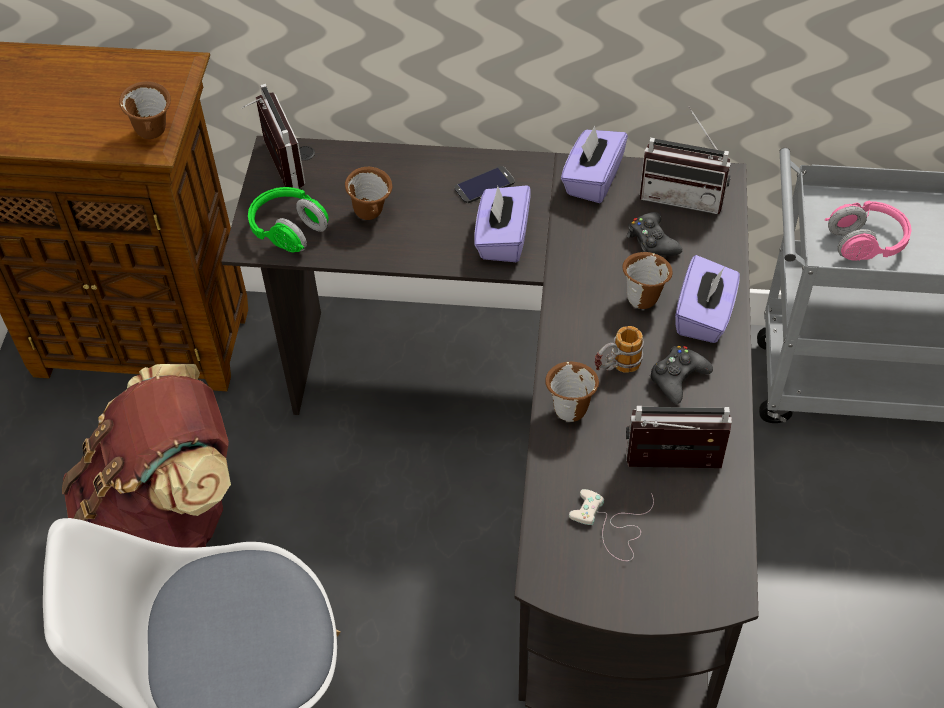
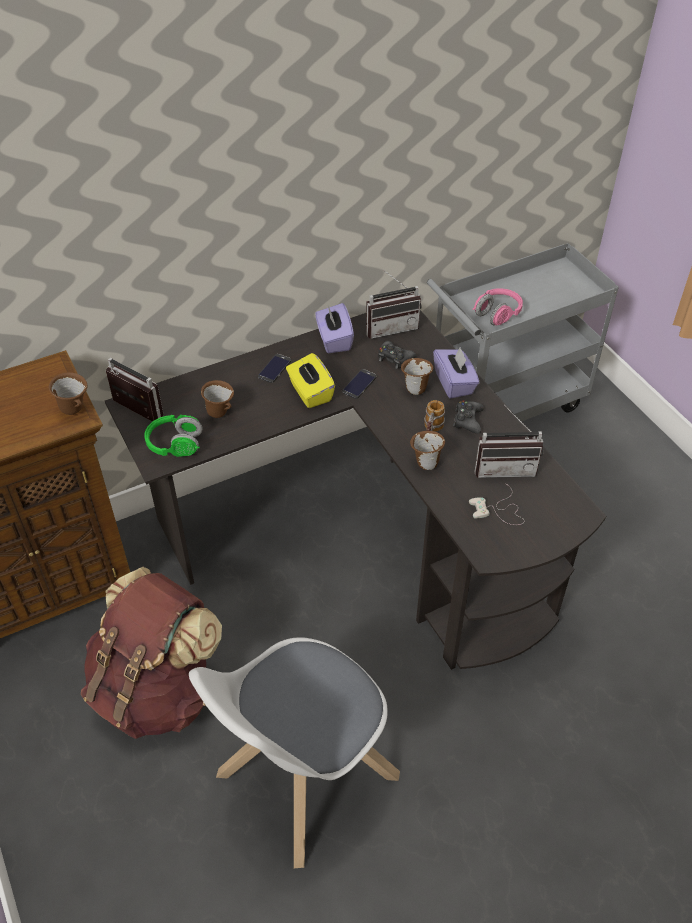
camera: 35 degrees left, 5 degrees down
(502, 239) = (310, 393): purple tissue box -> yellow tissue box
(574, 257) = (359, 384): none -> phone
(673, 470) = (505, 467): radio -> radio turned 150 degrees counterclockwise

